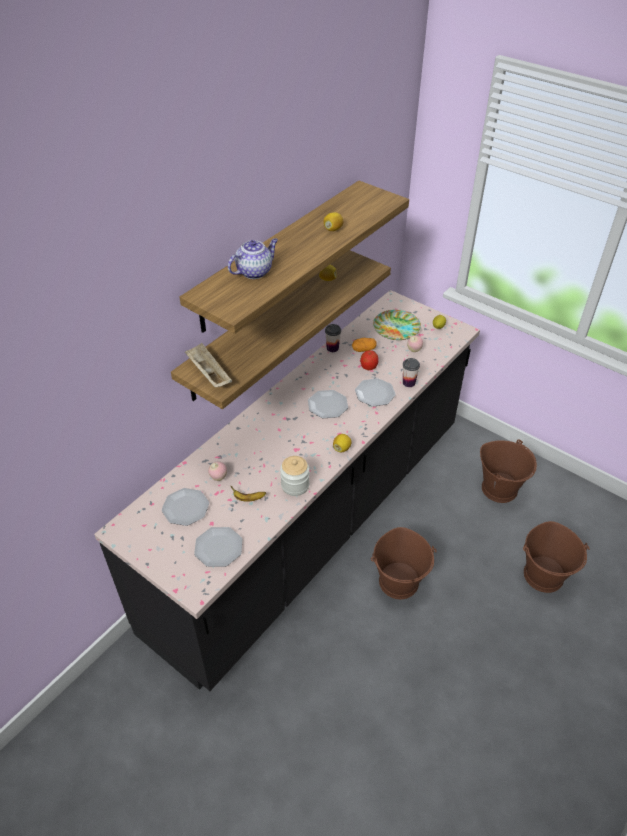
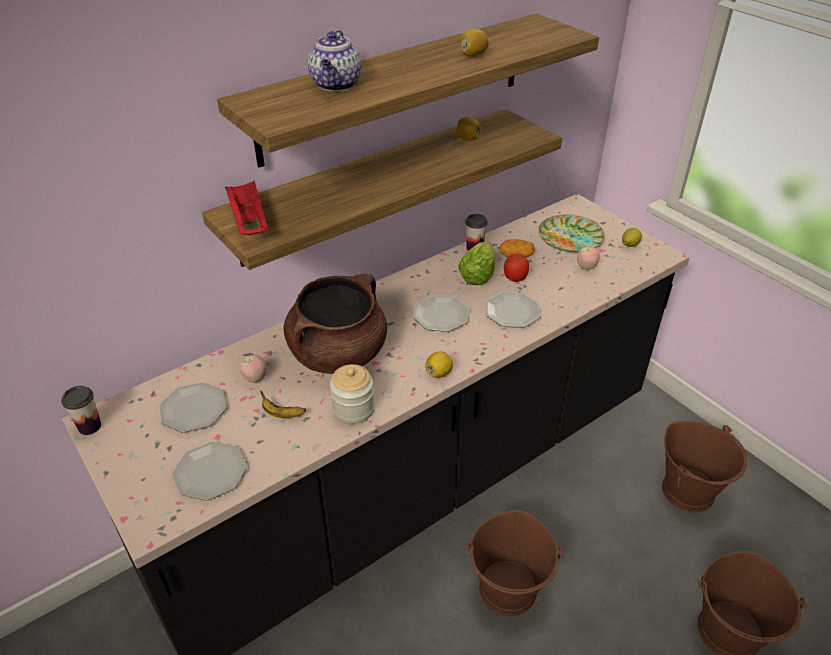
camera: 15 degrees right, 5 degrees down
(208, 374) = (249, 222): beige tray -> red tray
(254, 271) = (336, 85): teapot -> teapot turned 120 degrees clockwise
(268, 448) = (338, 354): none -> brown cooking pot
(342, 369) = (478, 274): none -> lettuce
(409, 383) = (565, 306): cup -> cup (89, 426)

